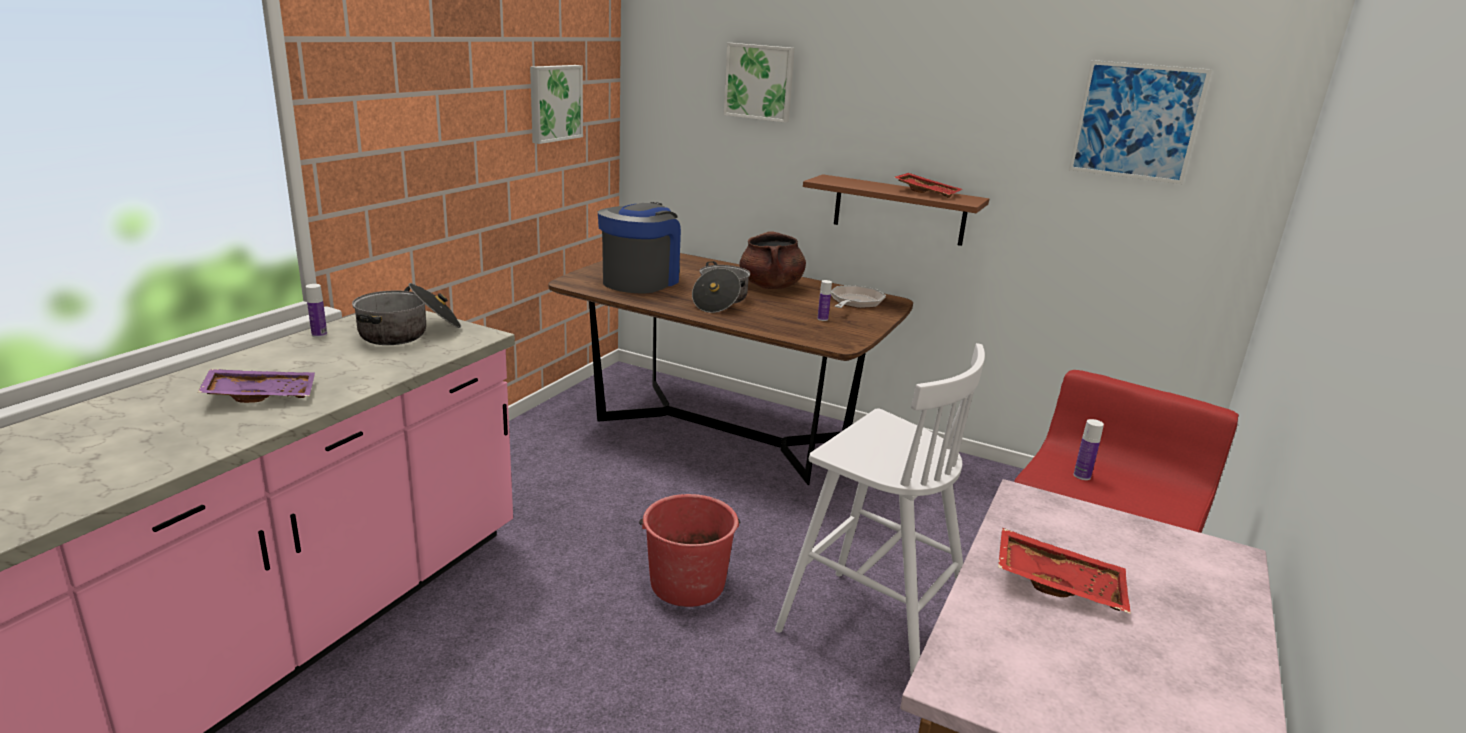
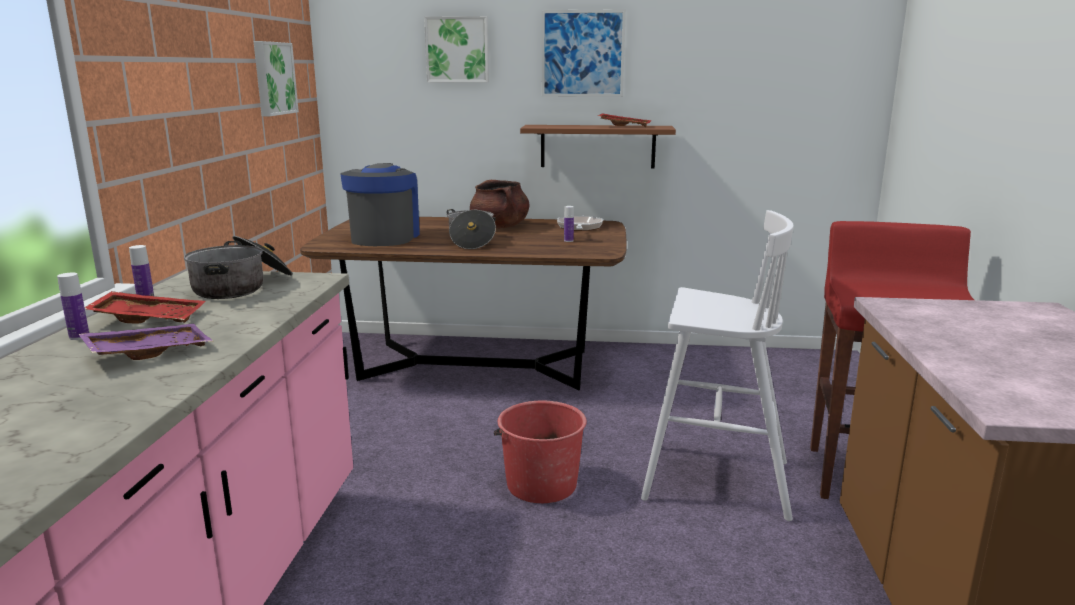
camera: 20 degrees left, 5 degrees down
(1058, 582) = (977, 342): red tray -> red tray (149, 318)
(1082, 476) = (881, 294): bottle -> bottle (79, 337)
(1136, 122) = (778, 50): picture -> picture (582, 53)

